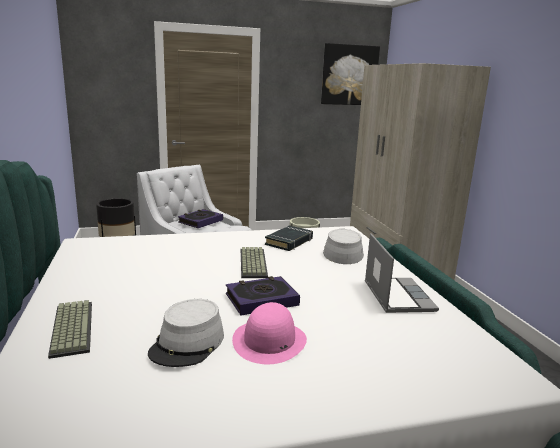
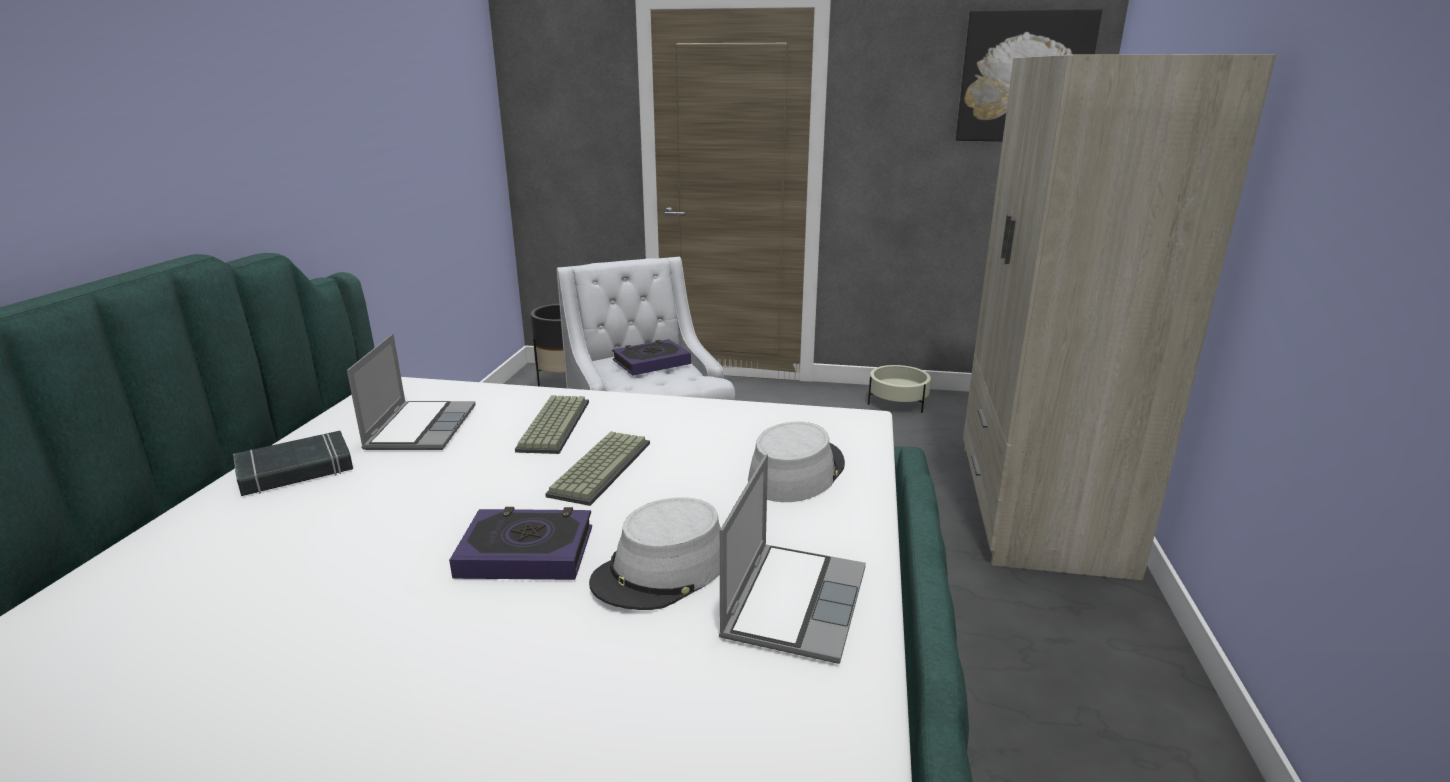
camera: 25 degrees right, 5 degrees up
(70, 328) = (200, 543): keyboard -> keyboard (552, 425)
(128, 259) = (420, 427): none -> laptop
(188, 344) = (310, 617): grey hat -> grey hat (661, 571)
(269, 341) = (437, 647): pink hat -> none
(289, 242) = (719, 431): black book -> black book (295, 470)

